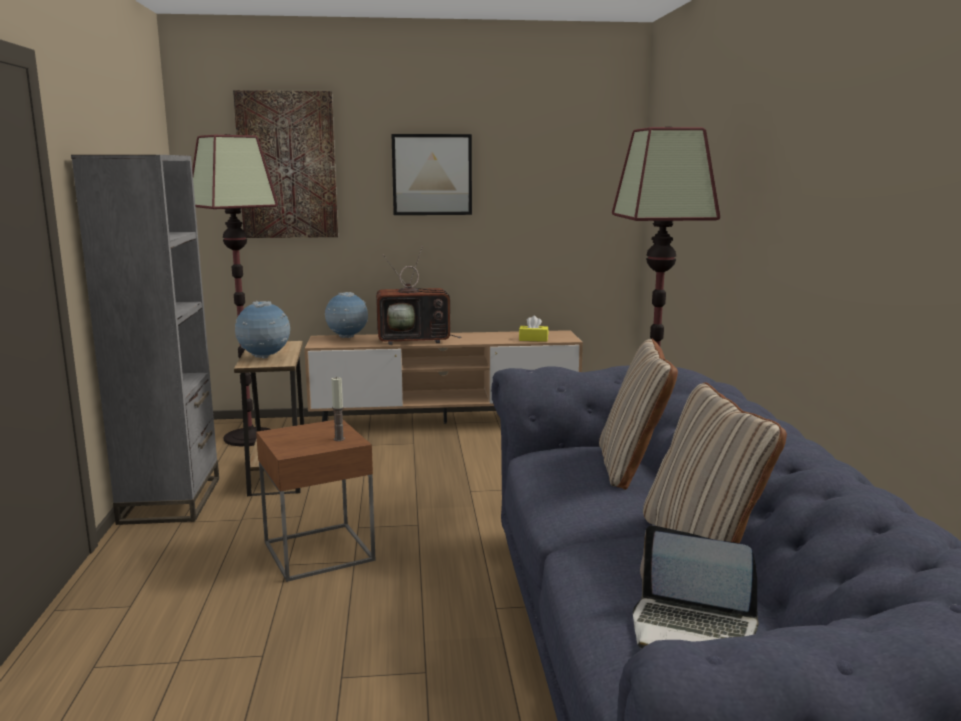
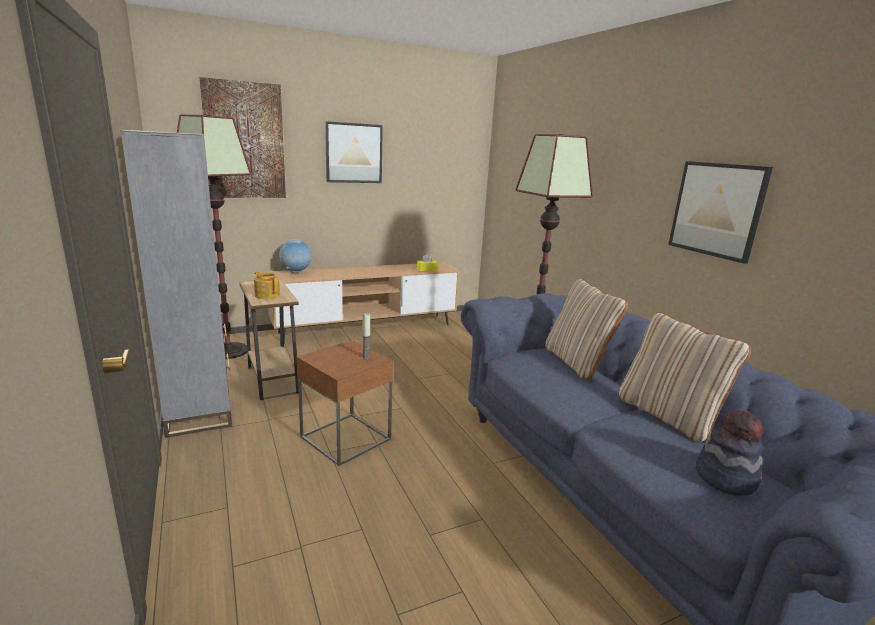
camera: 20 degrees left, 5 degrees up
(264, 358) = (267, 295): globe -> teapot
(415, 340) = (348, 273): television -> none
(693, 629) = (725, 478): laptop -> hat
(865, 228) = (716, 210): none -> picture

